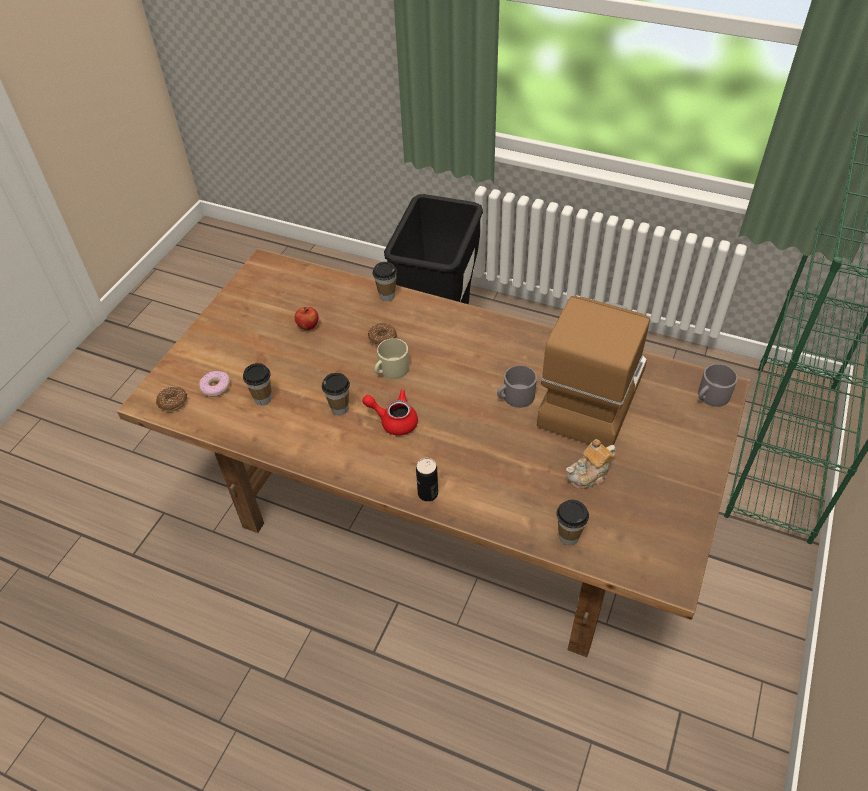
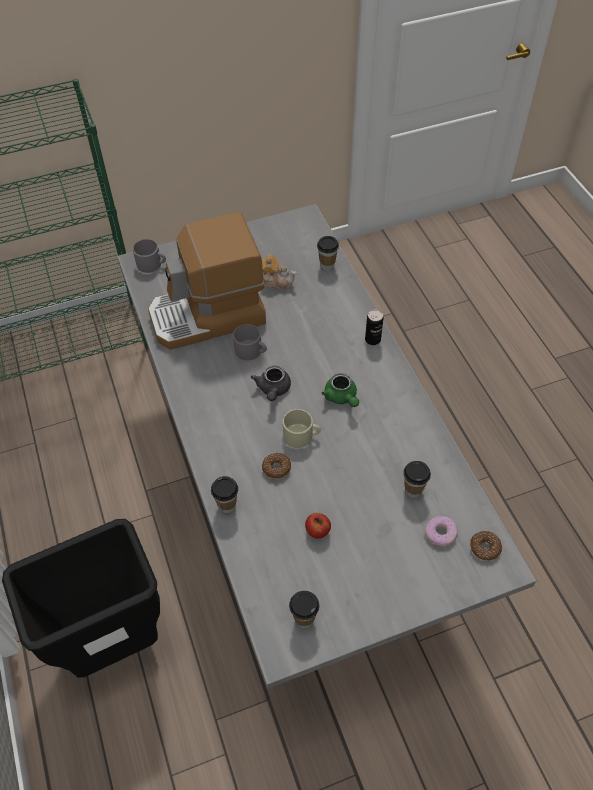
camera: 135 degrees left, 5 degrees up
(339, 408) = (367, 436): cup -> cup (304, 619)
(394, 420) = (341, 397): red teapot -> green teapot
(436, 514) = (299, 492): brown dining table -> grey dining table
(455, 383) = (273, 390): none -> grey teapot

